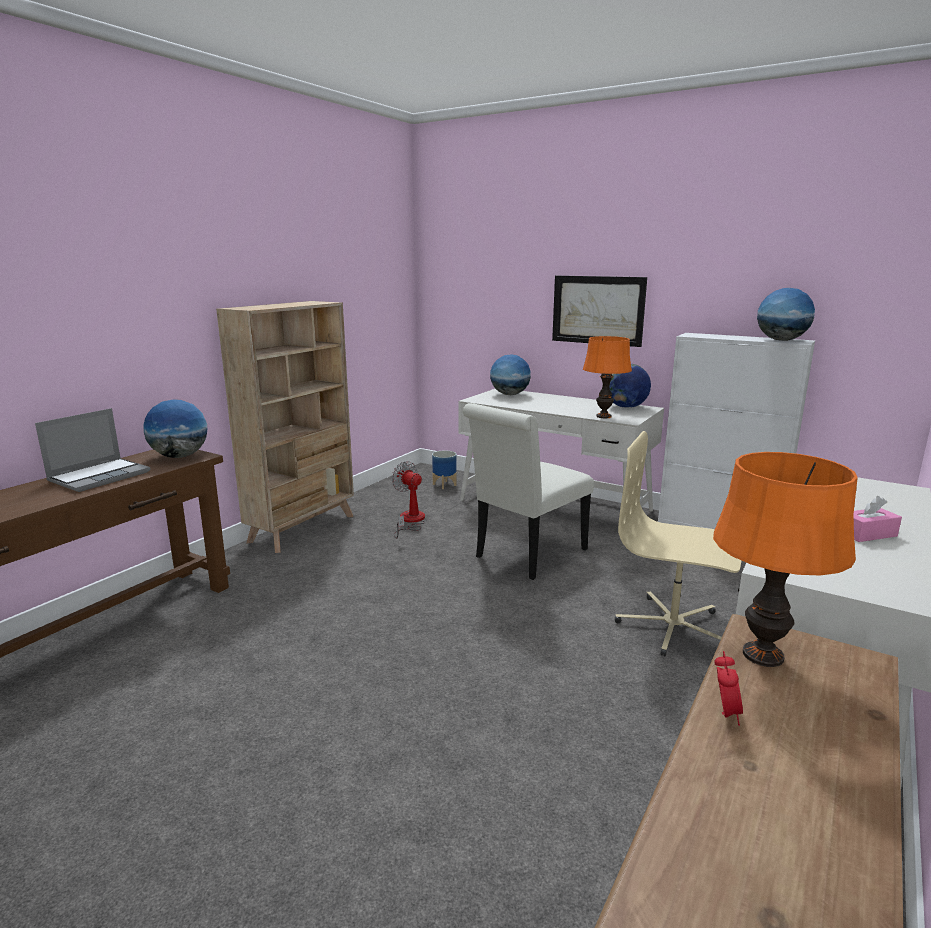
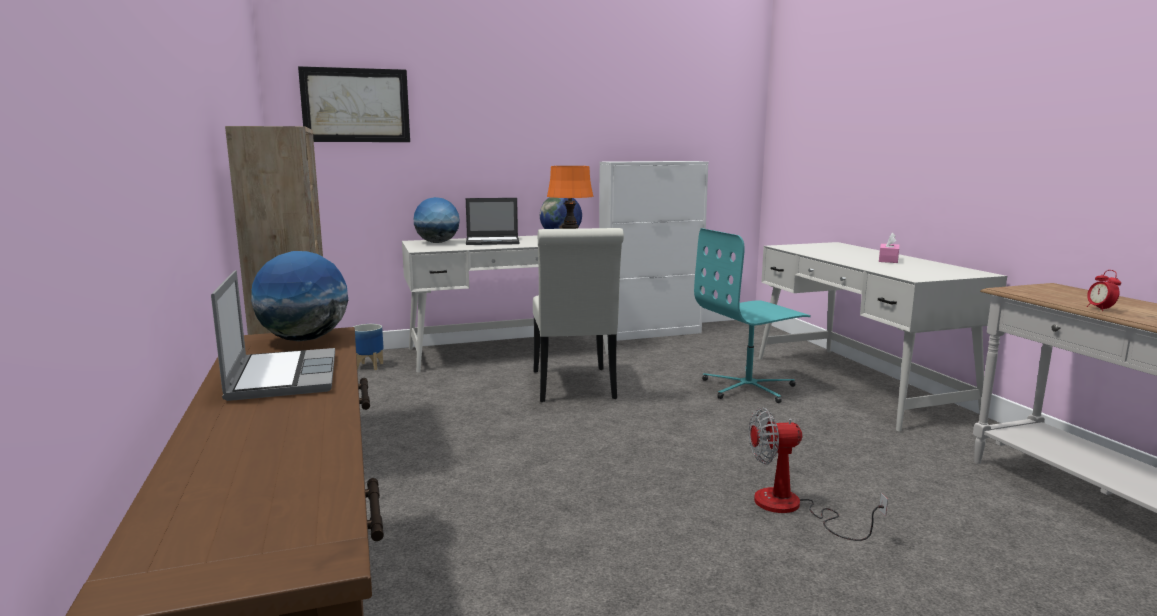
camera: 50 degrees left, 5 degrees down
(410, 521) = (412, 401): fan -> fan (792, 508)
(551, 402) = (493, 241): none -> laptop
(598, 310) = (512, 145): picture -> picture (355, 105)
(673, 627) = (749, 388): beige office chair -> turquoise office chair
(725, 713) = (1100, 309): alarm clock -> alarm clock turned 150 degrees counterclockwise
(763, 655) = (1040, 294): orange table lamp -> none
(781, 340) = (681, 161): globe -> none

